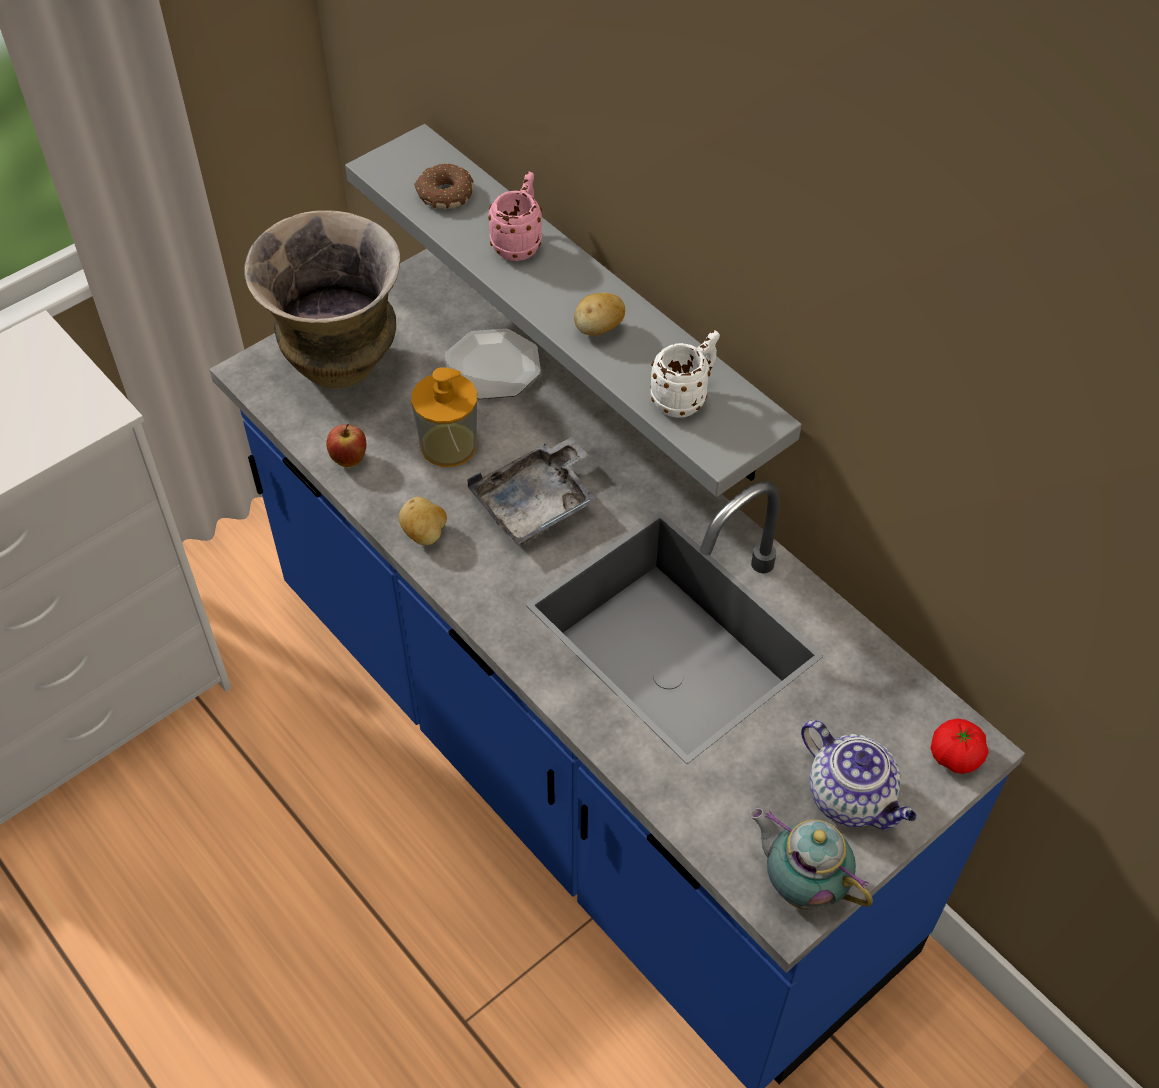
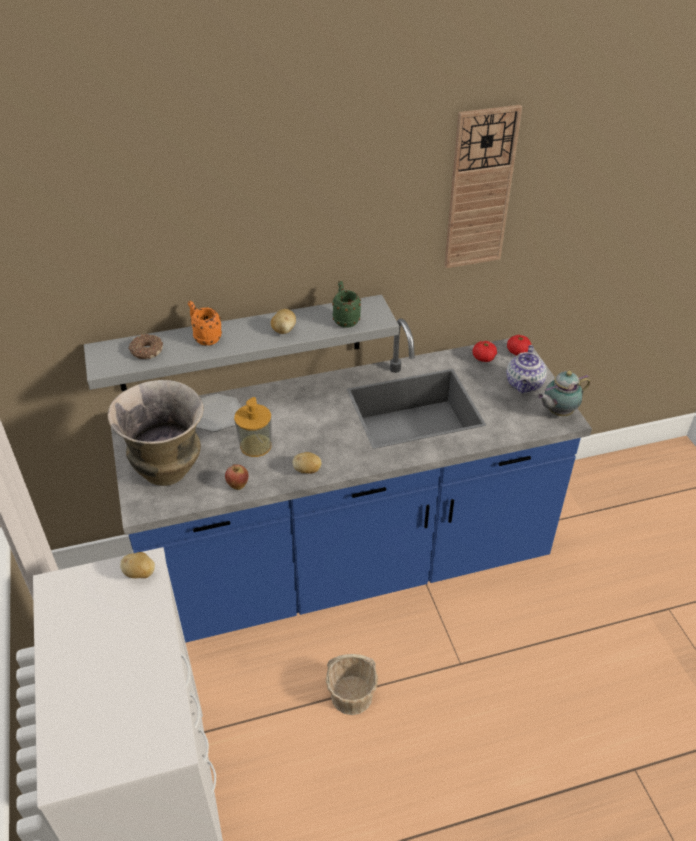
camera: 65 degrees left, 10 degrees down
(83, 413) = (140, 574): none -> potato
(335, 874) = (352, 695): none -> basket
(519, 242) = (205, 337): pink mug -> orange mug
(537, 504) = (315, 426): grey tray -> none
(685, 397) = (345, 319): white mug -> green mug
(852, 798) = (524, 385): teapot -> teapot turned 120 degrees clockwise
(892, 699) = (483, 358): none -> tomato
(1008, 391) = (479, 190): none -> wall clock

